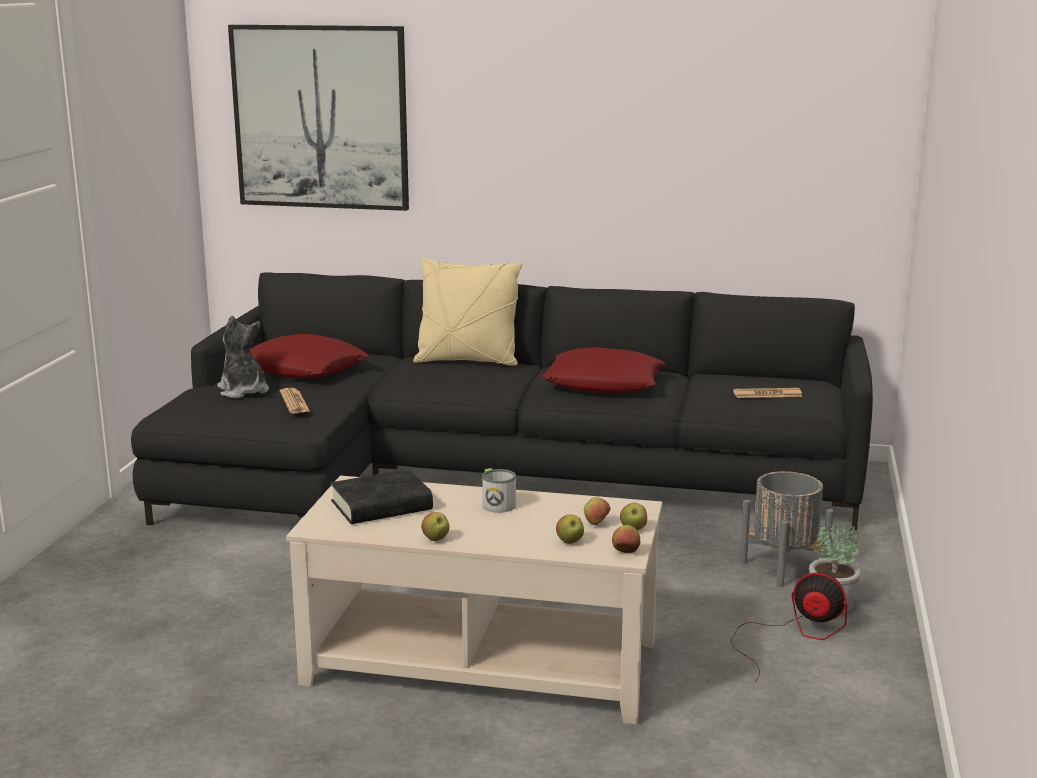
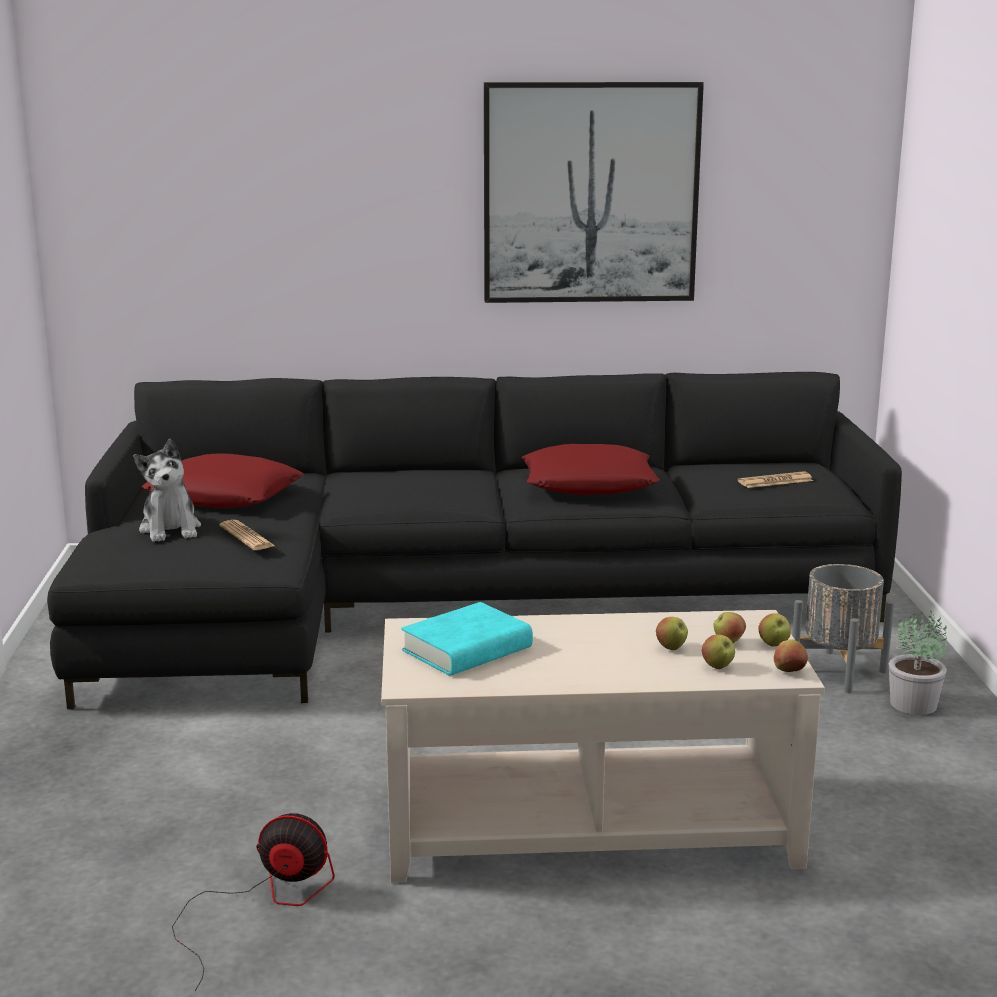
camera: 15 degrees left, 0 degrees up
(243, 391) = (171, 529): plush toy -> plush toy turned 150 degrees counterclockwise
(321, 117) = (202, 188): picture -> picture (590, 193)
(381, 506) = (467, 649): black book -> turquoise book
(436, 539) = (564, 682): apple -> apple (671, 648)
(467, 361) = (412, 471): beige pillow -> none
(496, 503) = (597, 631): mug -> none
(793, 635) = (899, 744): fan -> fan (262, 904)

